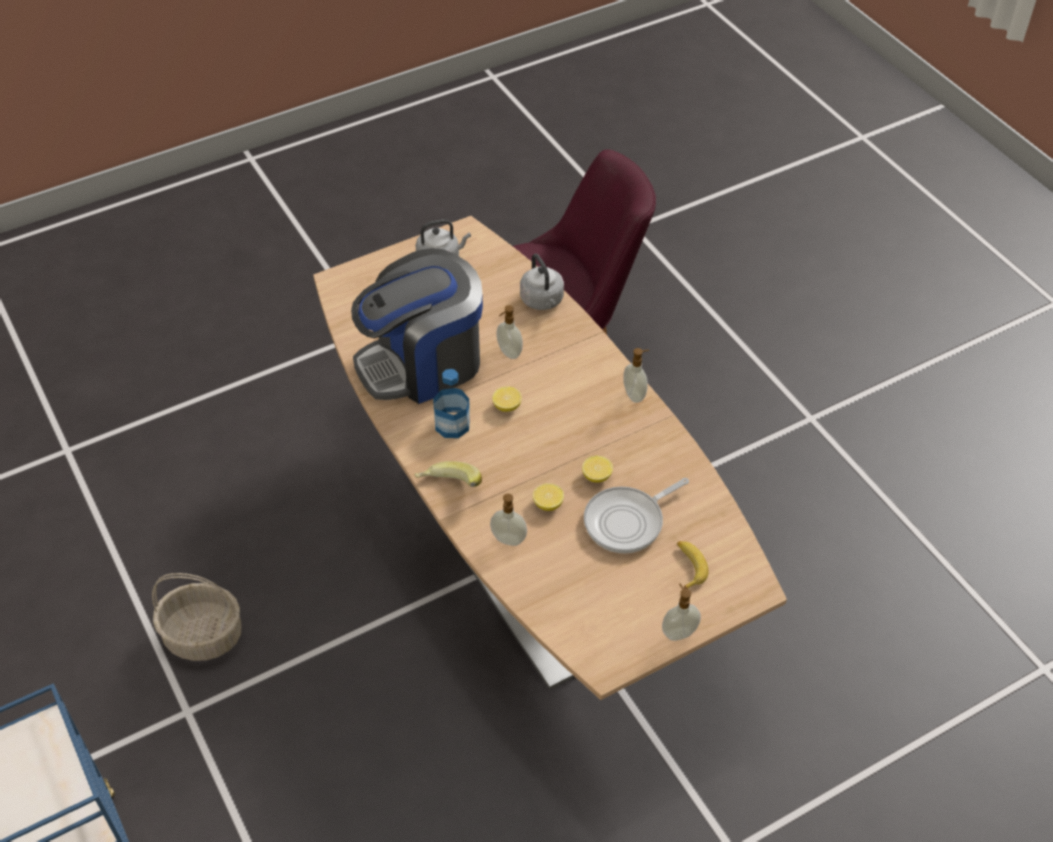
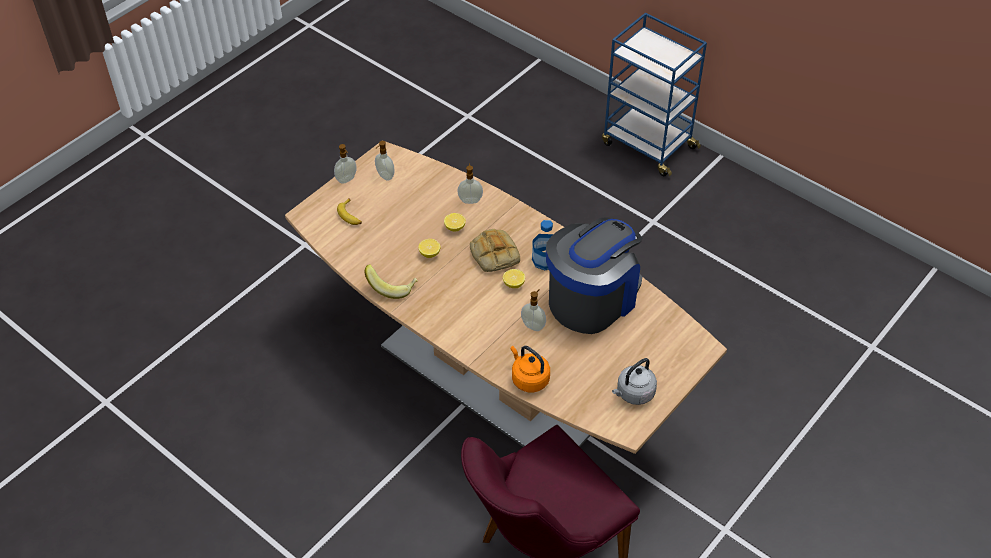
camera: 160 degrees right, 0 degrees up
(204, 636) = (674, 261): basket -> none
(449, 488) = (524, 219): banana -> banana (392, 287)
(513, 452) = (493, 254): none -> bread
(542, 301) = (528, 379): grey kettle -> orange kettle
(628, 521) = (398, 231): frying pan -> none
(635, 394) = (424, 319): soap dispenser -> soap dispenser (385, 176)

